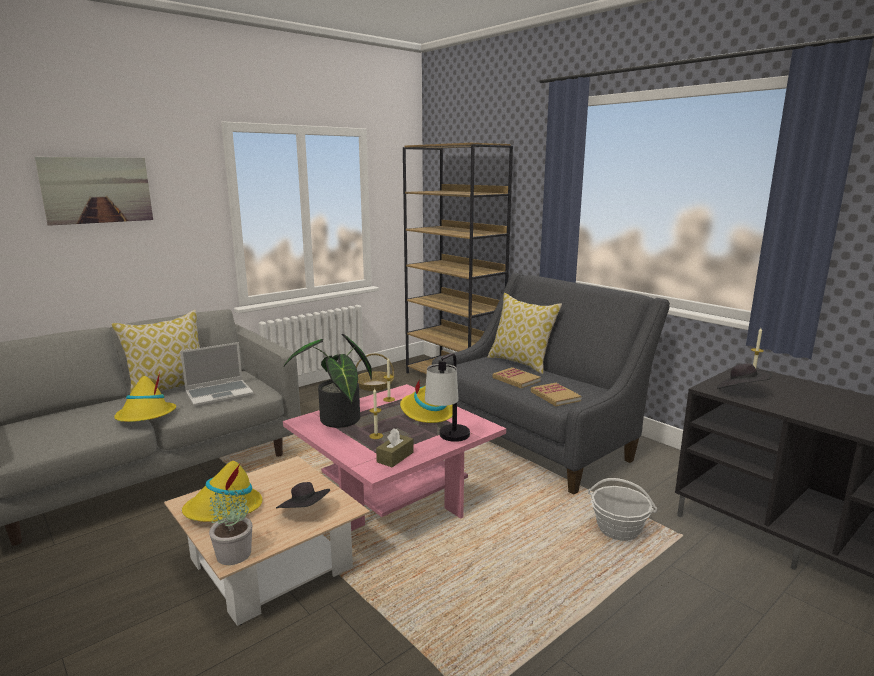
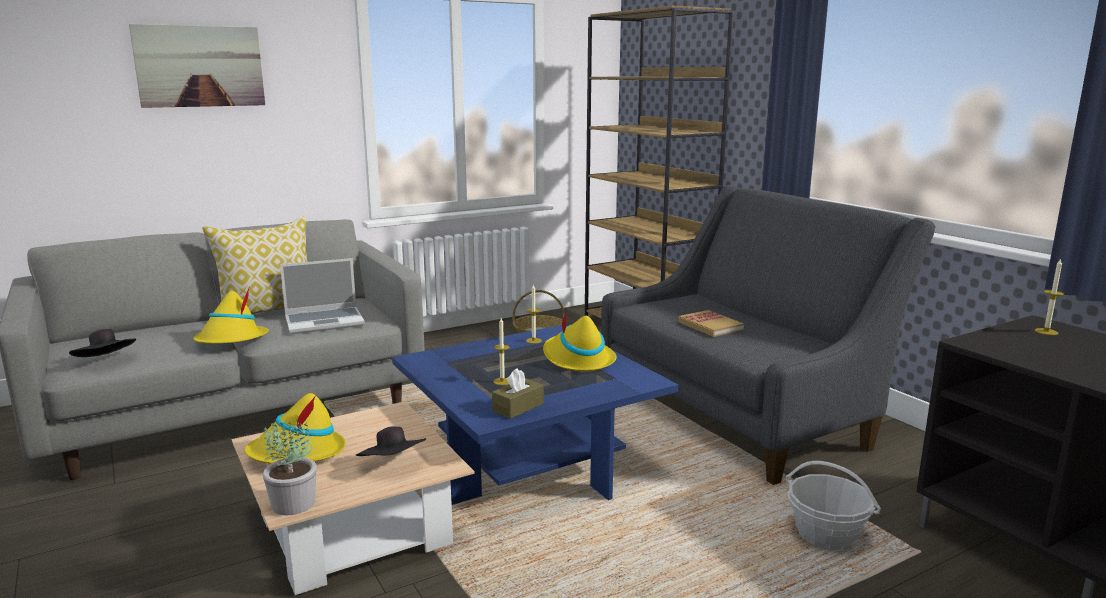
camera: 10 degrees right, 0 degrees up
(338, 422) = (460, 362): potted plant -> none
(394, 494) = (529, 464): pink coffee table -> blue coffee table
(448, 441) = (594, 394): table lamp -> none
(521, 363) = (725, 306): pillow -> none
(555, 396) = (758, 349): book -> none
(741, 391) = (1019, 349): black hat -> black hat (107, 362)

